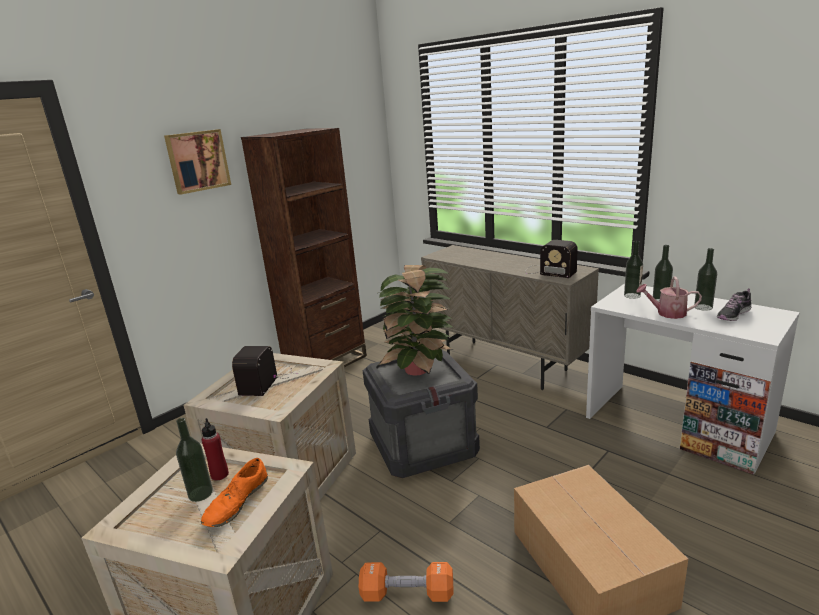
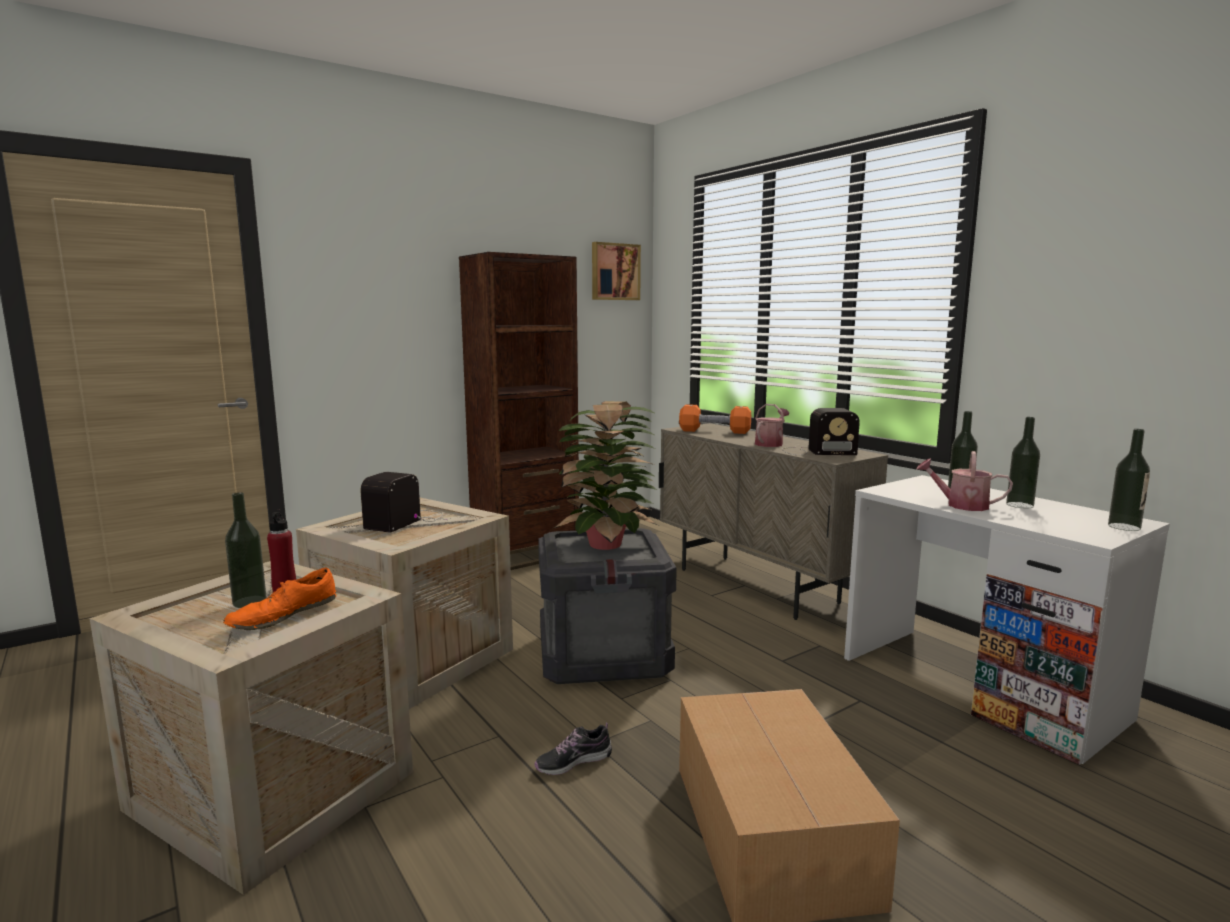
camera: 10 degrees right, 10 degrees down
(197, 161) = (402, 275): picture -> picture (614, 272)
(407, 594) = (497, 812): orange dumbbell -> orange dumbbell (714, 431)
(511, 265) = (770, 443): none -> watering can
(548, 271) = (815, 451): radio -> radio turned 45 degrees counterclockwise
(632, 295) = (922, 486): bottle -> bottle (1124, 527)
(733, 315) = (1061, 515): shoe -> shoe (573, 762)

